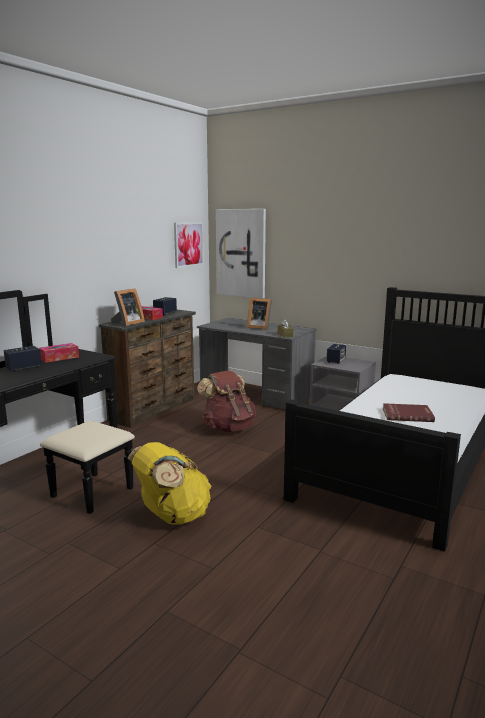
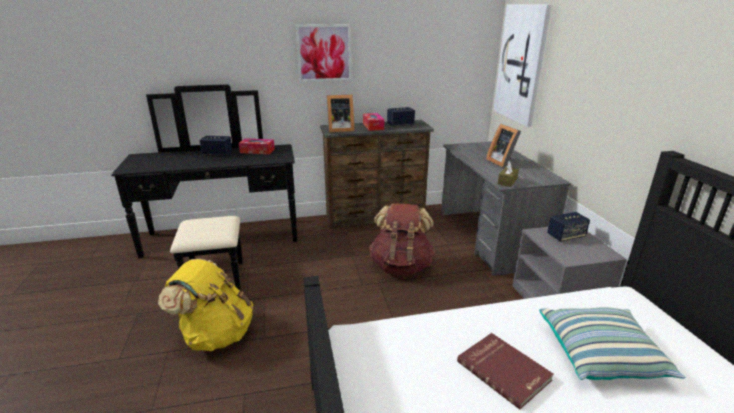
camera: 45 degrees right, 10 degrees up
(188, 244) = (462, 48): picture -> picture (324, 53)
(425, 396) = (601, 354): none -> pillow

